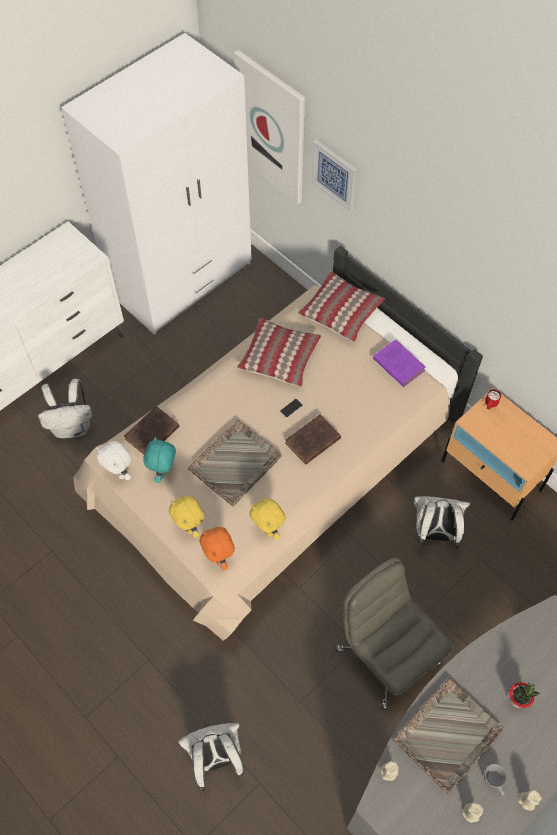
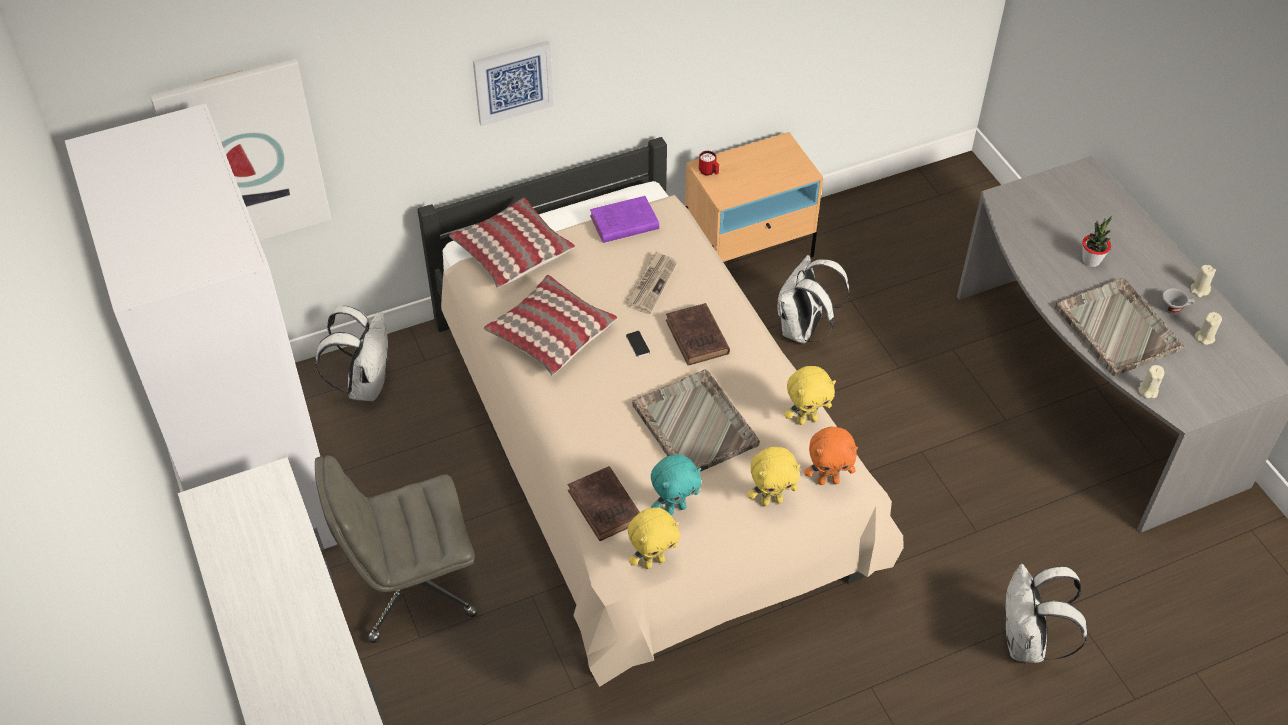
camera: 70 degrees left, 10 degrees down
(73, 427) = (452, 696): white backpack -> white backpack (365, 384)
(120, 473) = (653, 561): white plush toy -> yellow plush toy
(163, 472) = (675, 508): turquoise plush toy -> turquoise plush toy turned 60 degrees counterclockwise
(334, 174) = (373, 122): picture -> picture (513, 82)
(349, 399) = (651, 284): none -> newspaper
(386, 655) = (943, 427): grey office chair -> grey office chair (411, 587)

